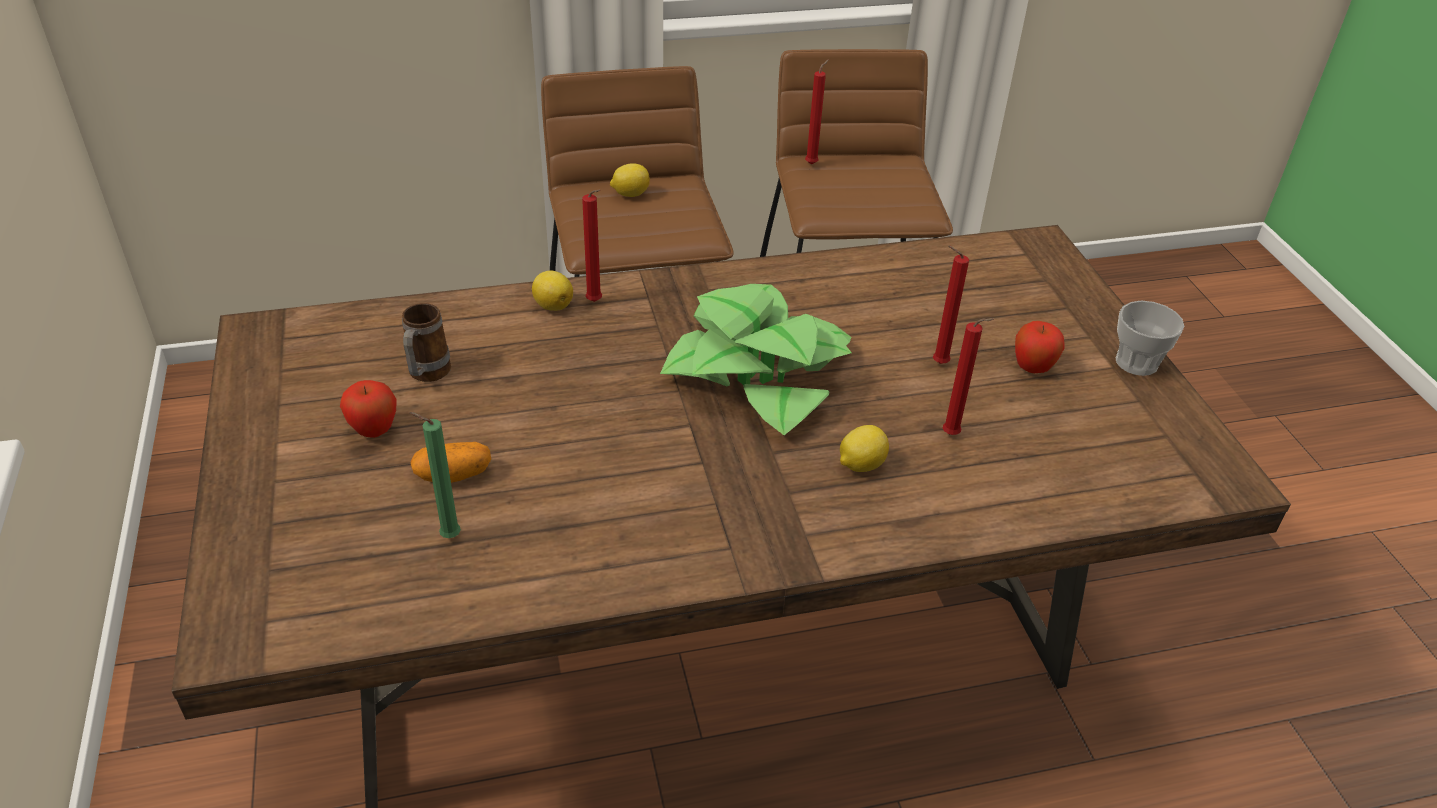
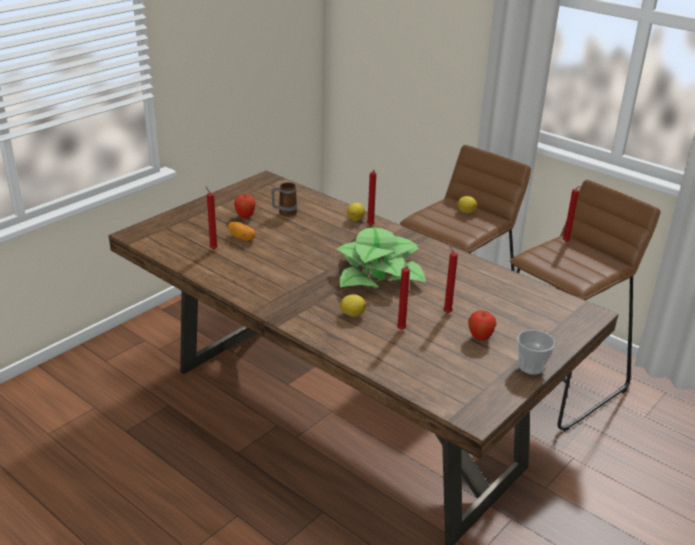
camera: 55 degrees right, 10 degrees down
(447, 536) = (213, 248): green candle -> red candle

